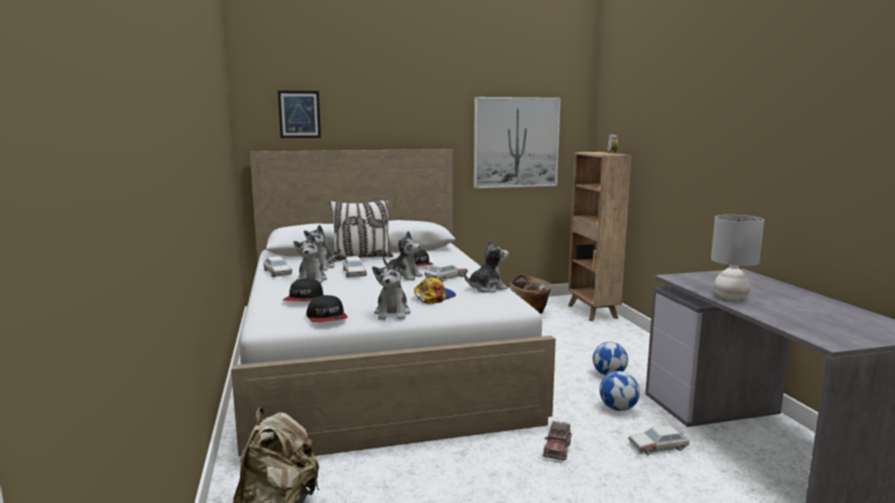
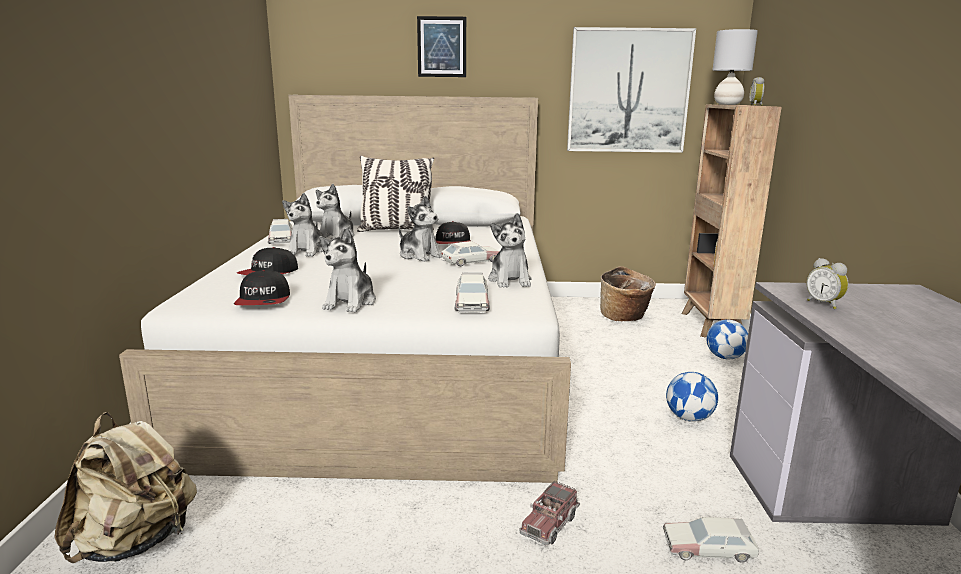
camera: 15 degrees right, 5 degrees up
(299, 114) = (349, 50): picture -> picture (442, 47)
(354, 273) = (366, 246): toy car -> toy car (472, 302)
(434, 297) = (428, 286): cap -> none
(486, 288) = (510, 280): plush toy -> plush toy turned 90 degrees clockwise
(618, 408) = (676, 472): football -> football (725, 357)
(701, 284) = (824, 304): none -> alarm clock
(731, 298) = (862, 332): grey table lamp -> grey table lamp (728, 104)

